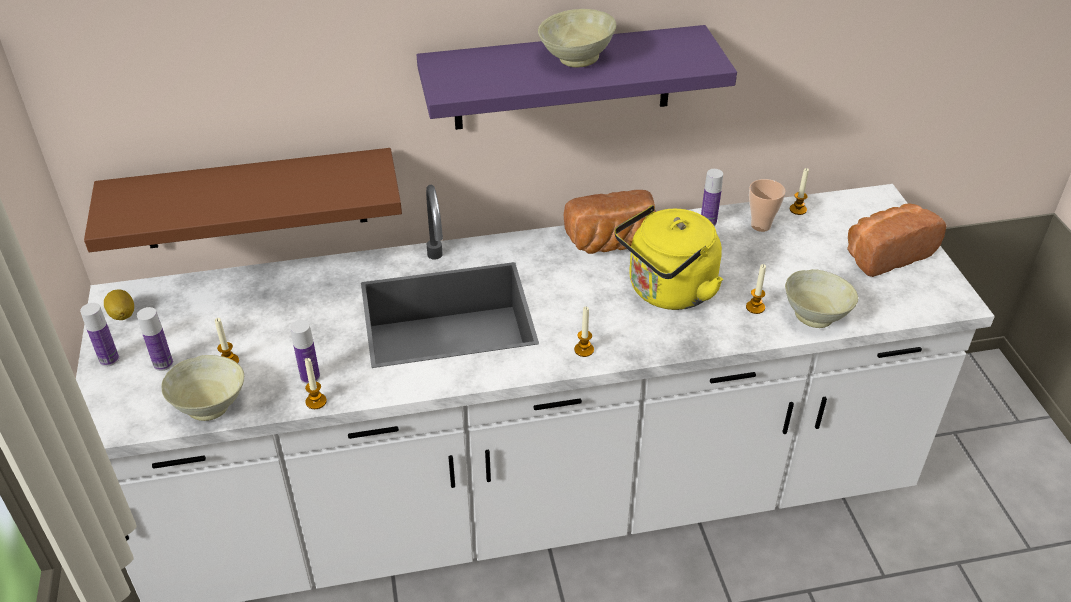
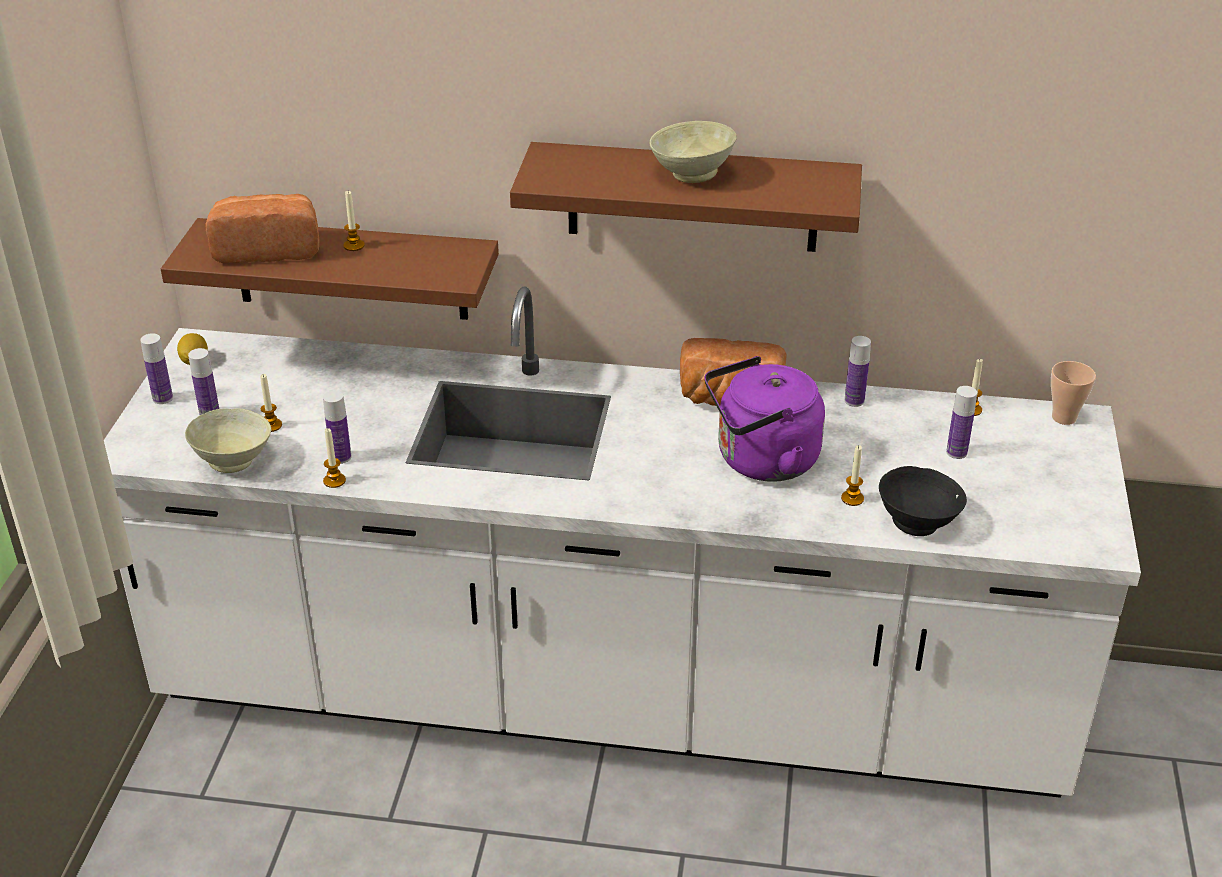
camera: 20 degrees right, 5 degrees down
(563, 78) = (692, 197): purple shelf -> brown shelf
(584, 350) = (633, 496): candle -> candle (354, 245)
(667, 291) = (761, 461): yellow kettle -> purple kettle
(760, 225) = (914, 417): cup -> cup (1064, 417)
(808, 248) = (956, 452): none -> bottle
(816, 316) = (918, 523): beige bowl -> black bowl
(885, 253) = (1048, 478): bread -> bread (268, 248)

